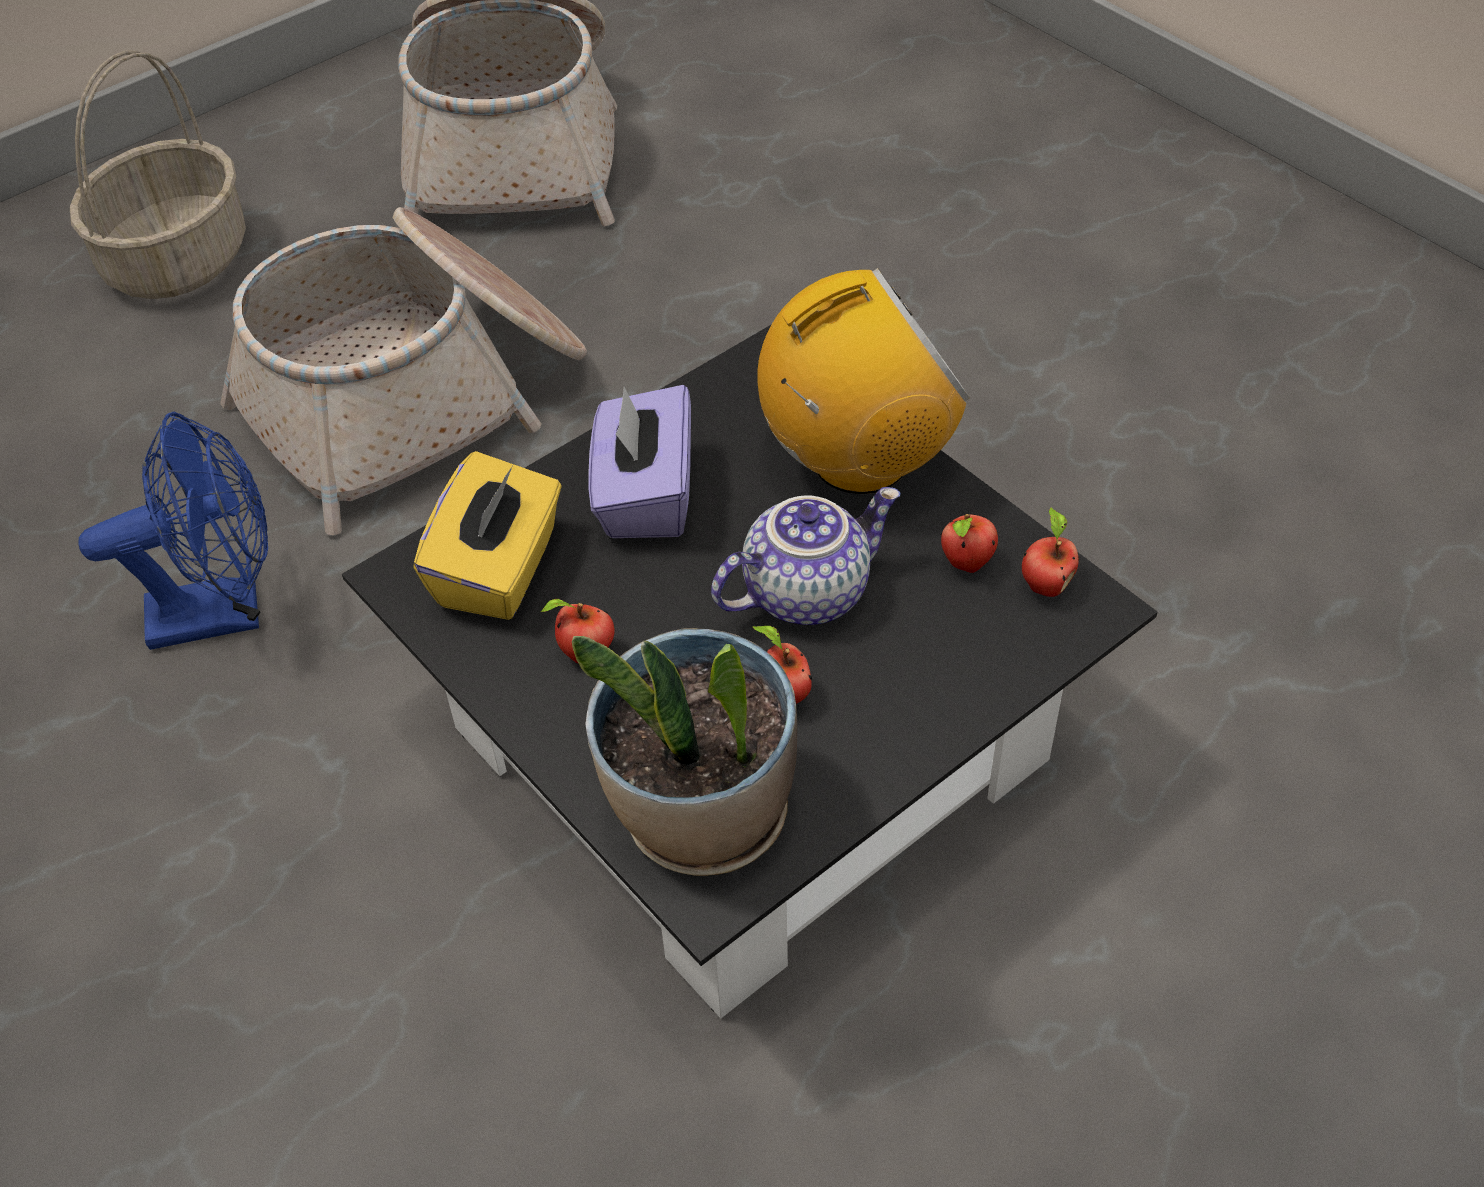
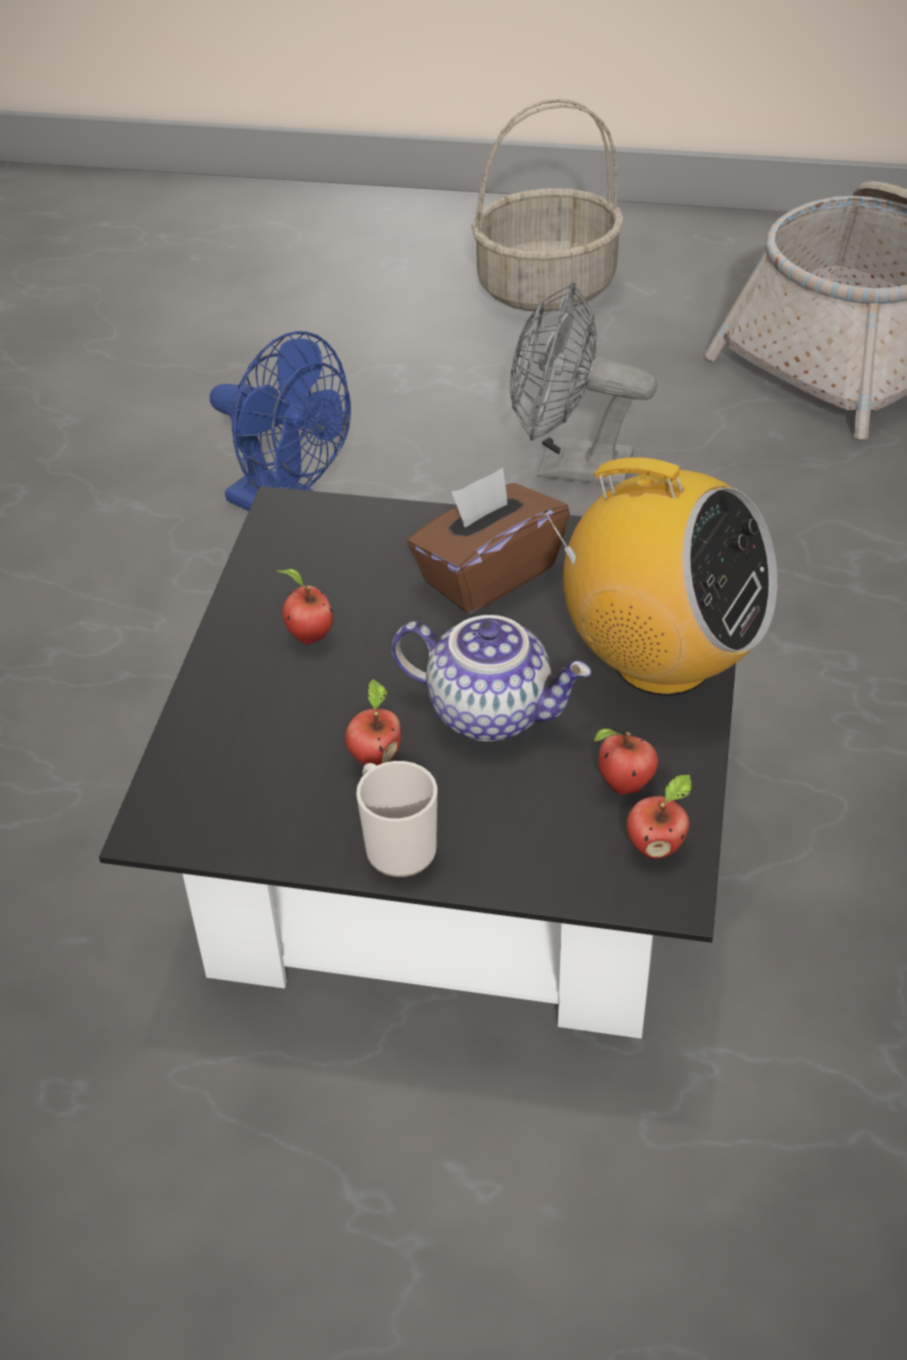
camera: 50 degrees right, 5 degrees down
(419, 400) = (568, 467): basket -> grey fan
(500, 570) = (339, 550): yellow tissue box -> none
(645, 496) = (488, 574): purple tissue box -> brown tissue box
(702, 817) = (223, 782): potted plant -> none
(892, 740) = (396, 844): none -> mug

